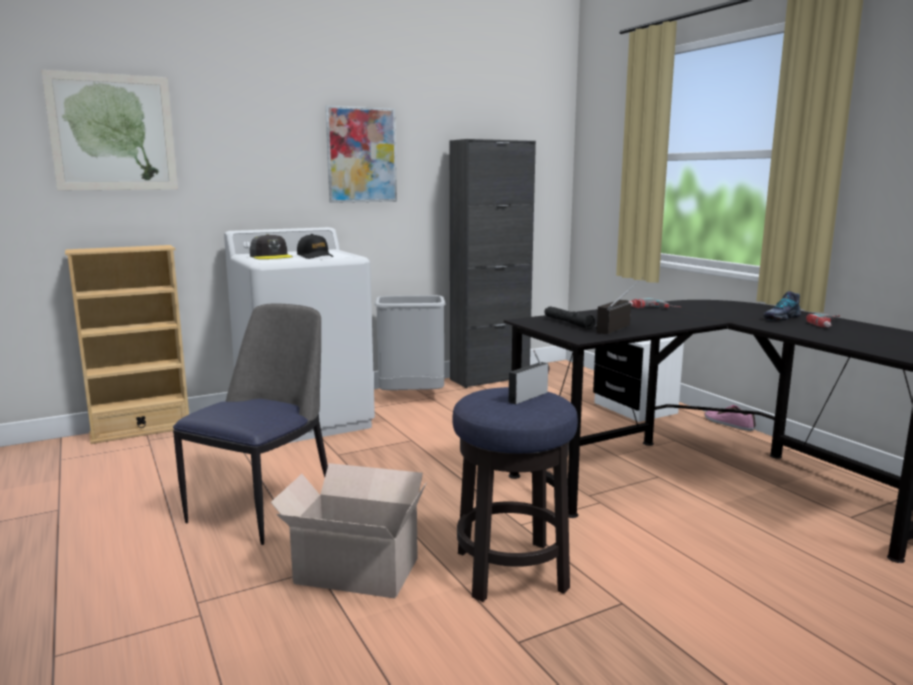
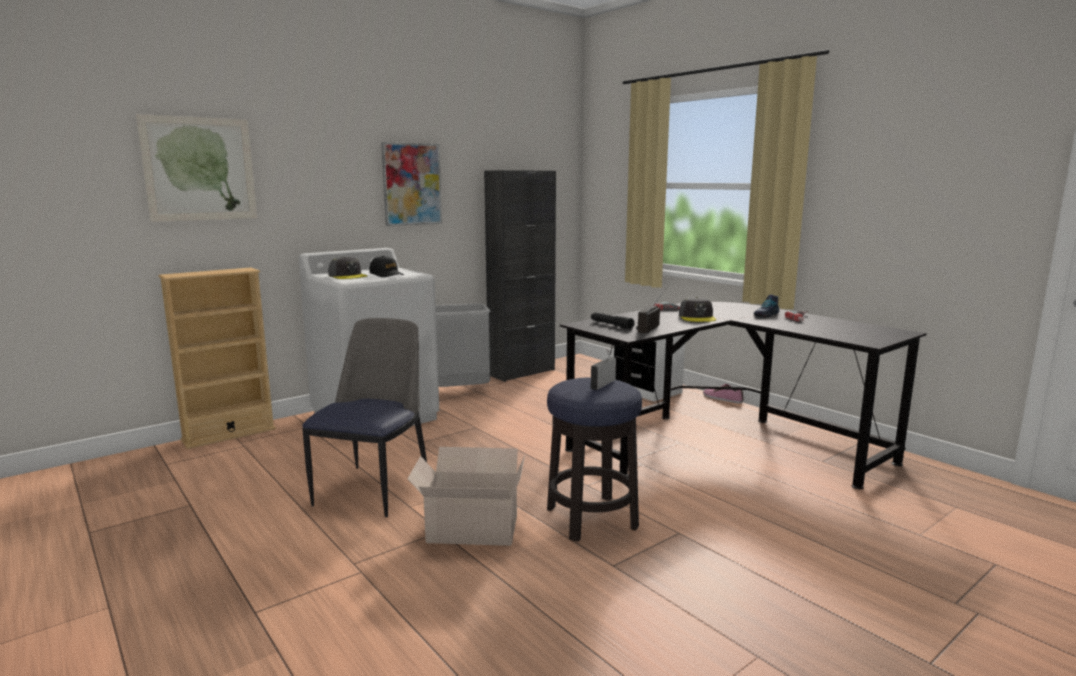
camera: 10 degrees left, 0 degrees up
(685, 318) = (697, 317): none -> grey cap

